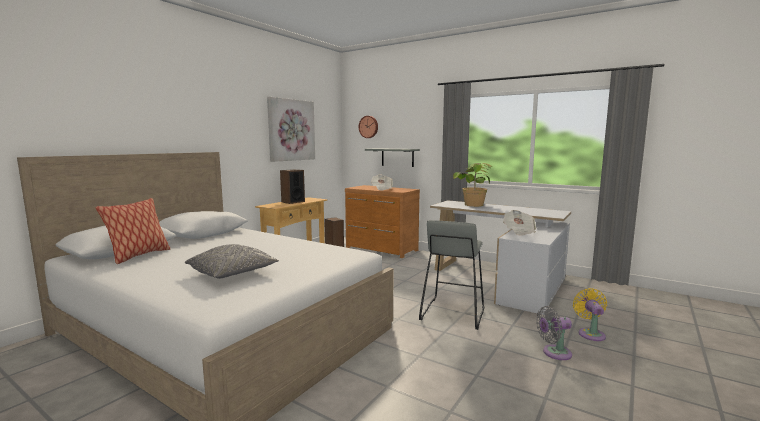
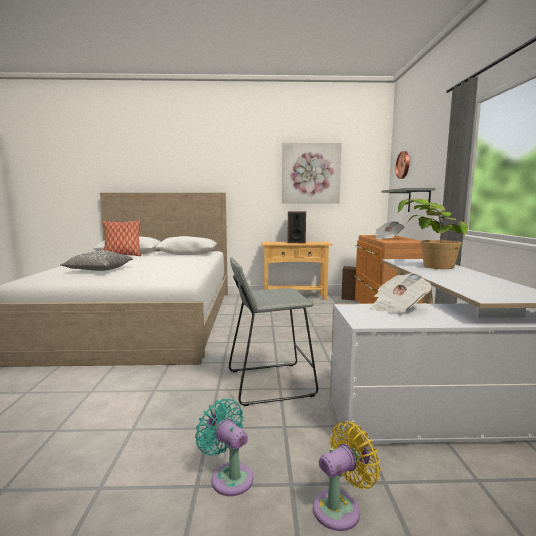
camera: 55 degrees right, 0 degrees up
(554, 353) = (229, 476): grey fan -> turquoise fan

